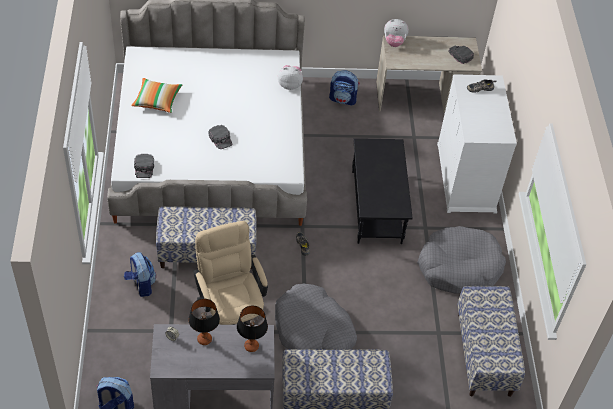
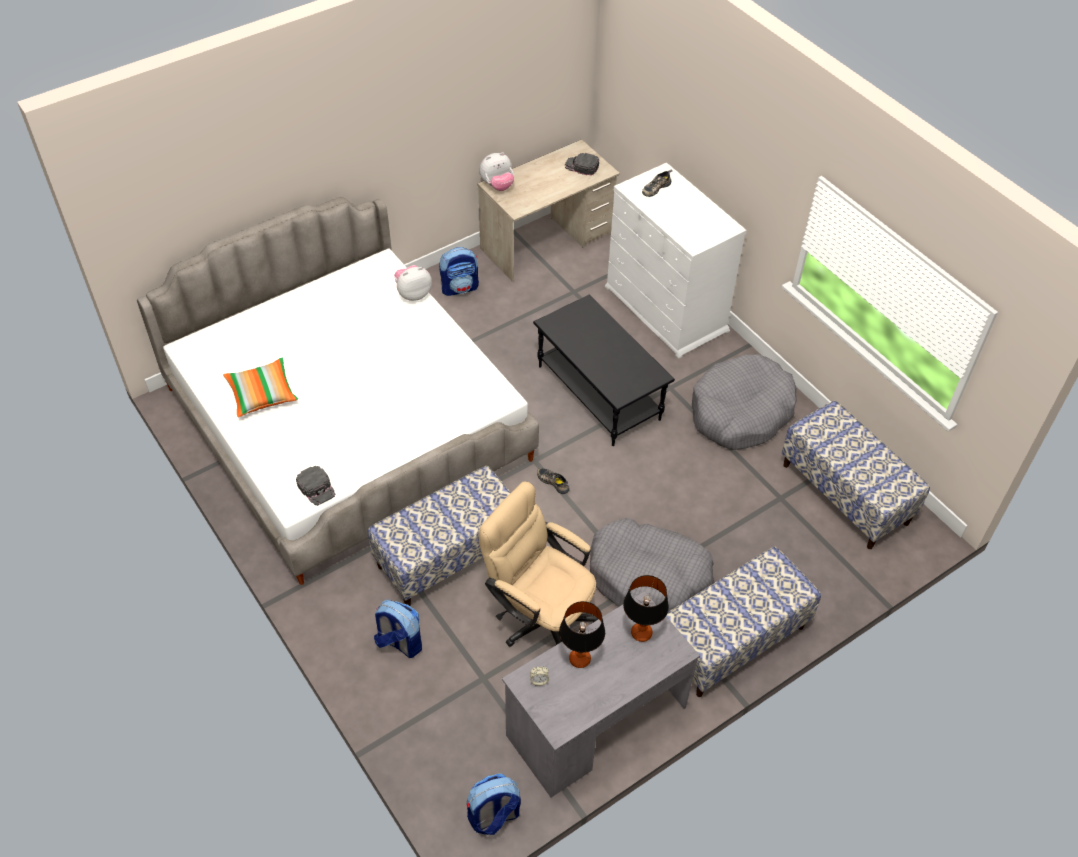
camera: 30 degrees left, 0 degrees up
(220, 139) = (383, 401): black cap -> none

